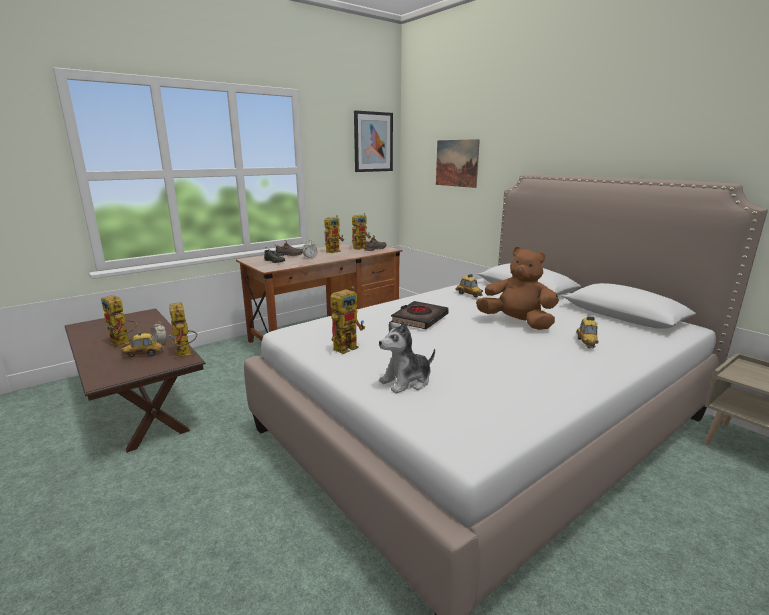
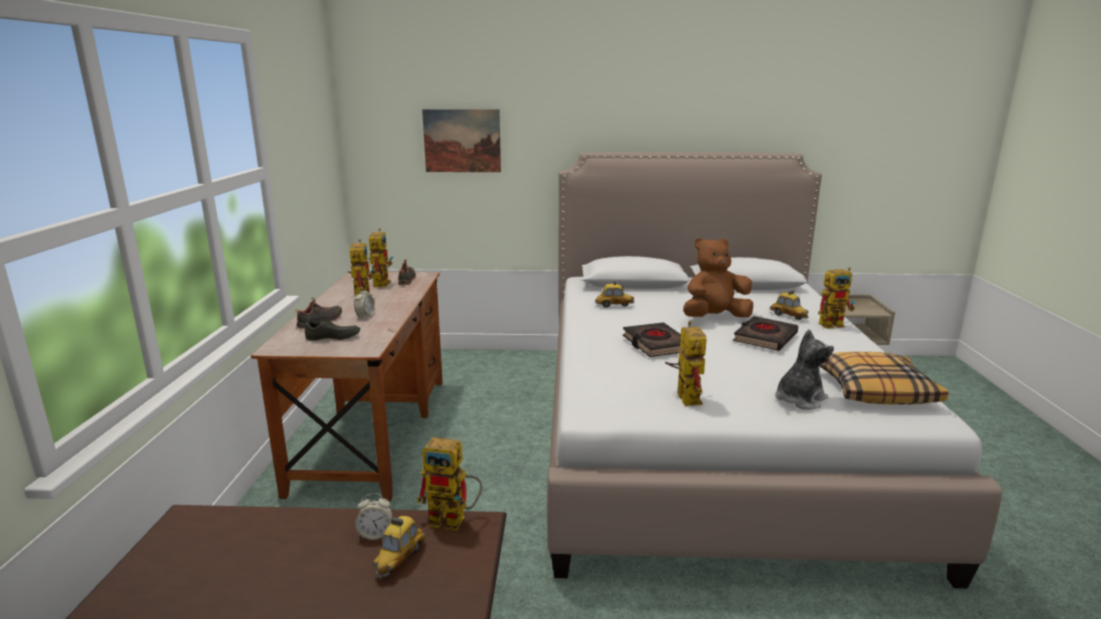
camera: 50 degrees left, 0 degrees up
(123, 343) = (310, 571): toy robot -> toy robot (834, 324)
(373, 142) = (319, 113): picture -> none
(406, 381) = (799, 399): plush toy -> plush toy turned 135 degrees counterclockwise
(484, 408) = (875, 390): none -> pillow
(511, 345) = (764, 338): none -> black book

